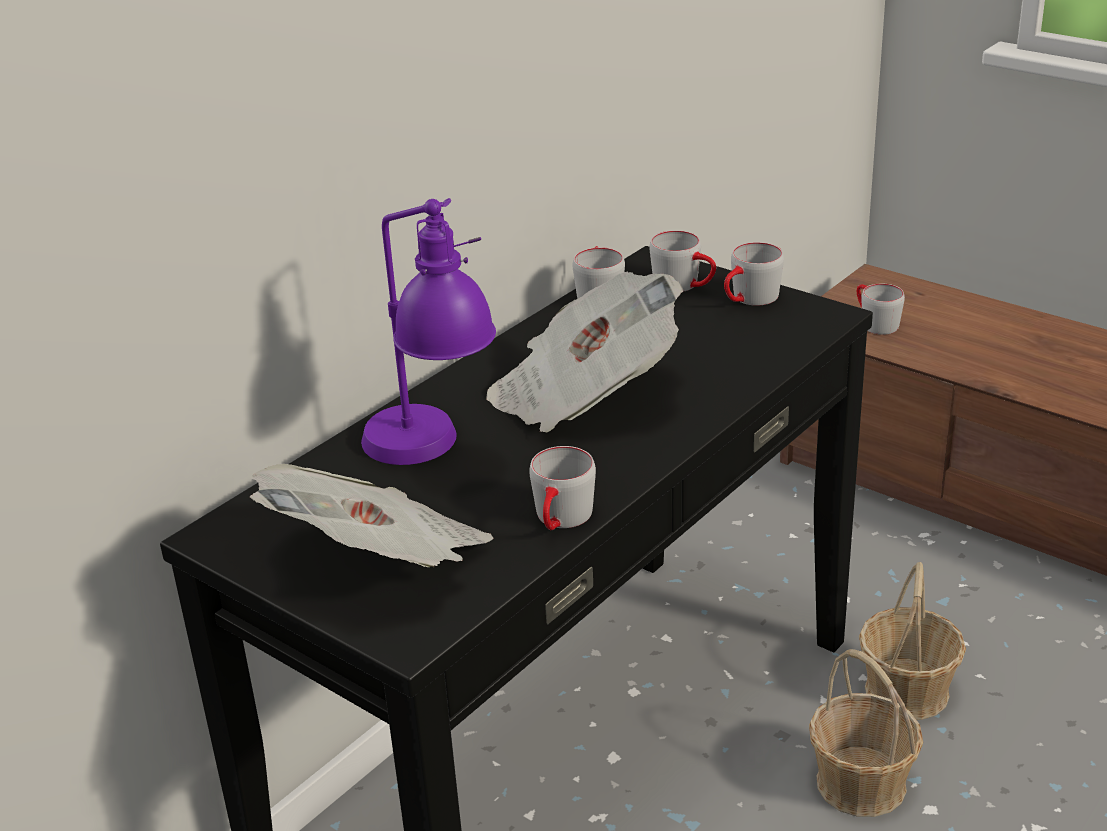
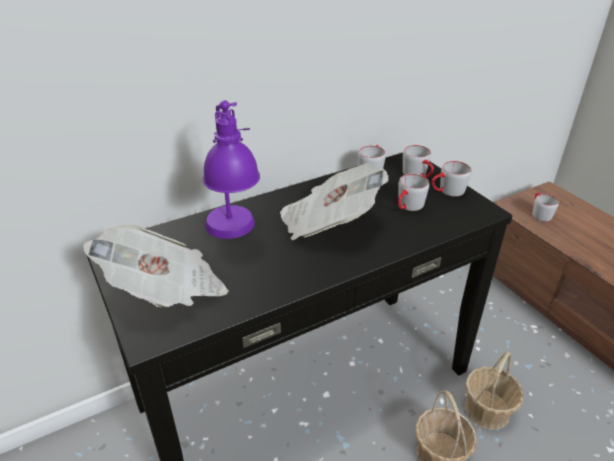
camera: 20 degrees right, 5 degrees up
(561, 521) = (268, 294): grey mug -> grey mug (408, 207)

